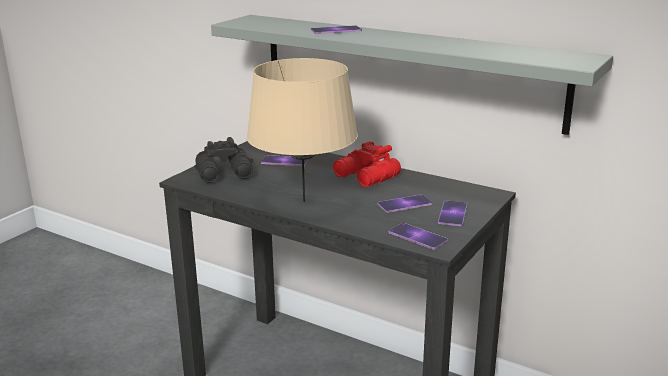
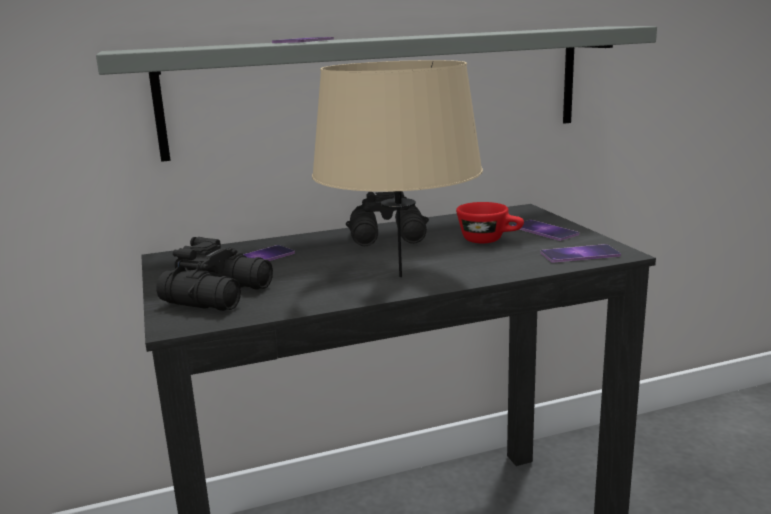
camera: 50 degrees left, 5 degrees down
(366, 177) = (389, 237): red binoculars -> black binoculars
(405, 204) = (490, 240): phone -> red cup

